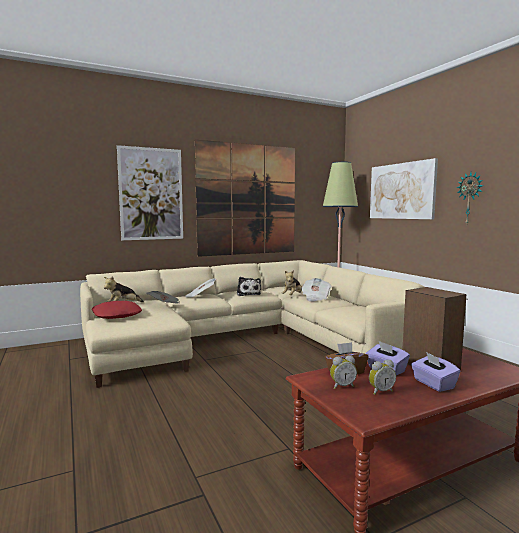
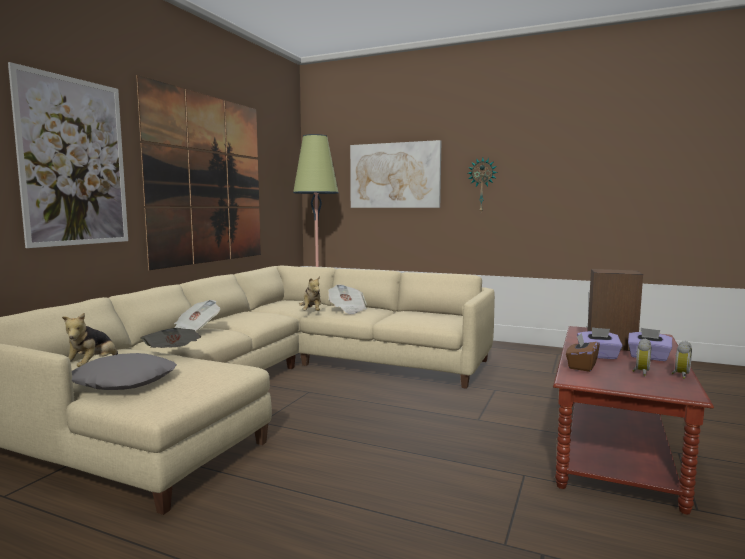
camera: 40 degrees left, 0 degrees up
(117, 315) = (125, 381): red pillow -> grey pillow
(248, 294) = (254, 318): plush toy -> none
(342, 386) = (611, 377): alarm clock -> alarm clock (680, 375)

